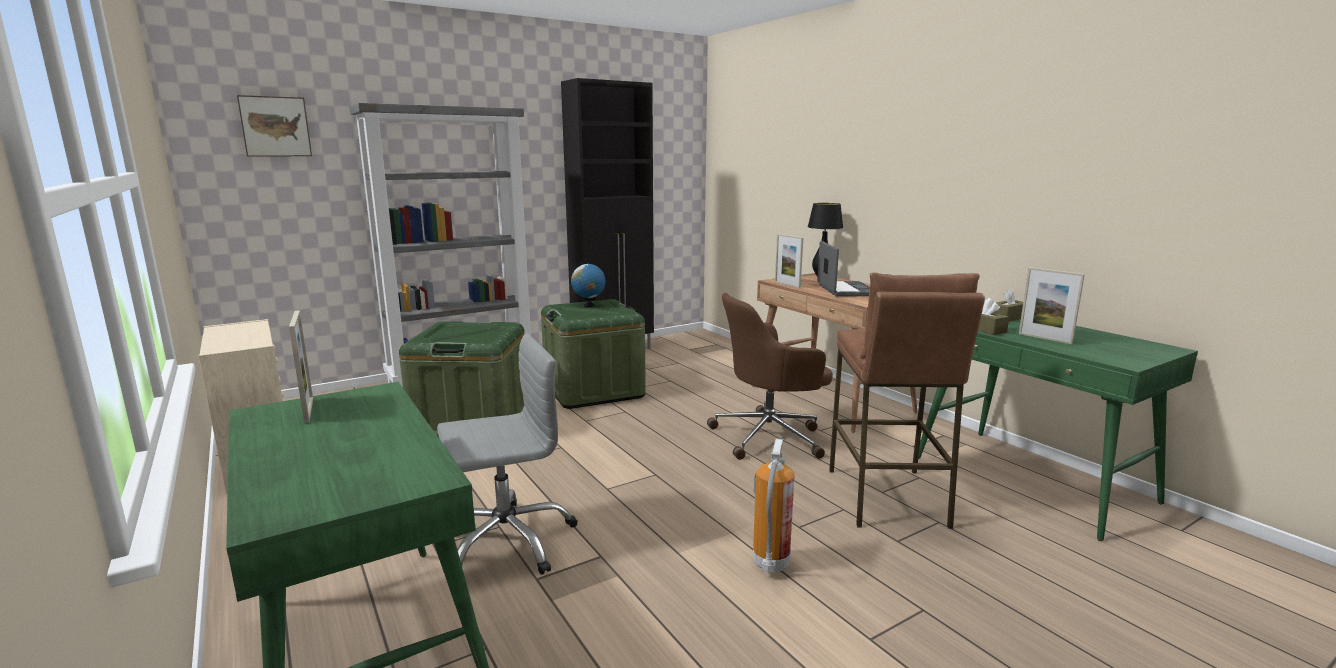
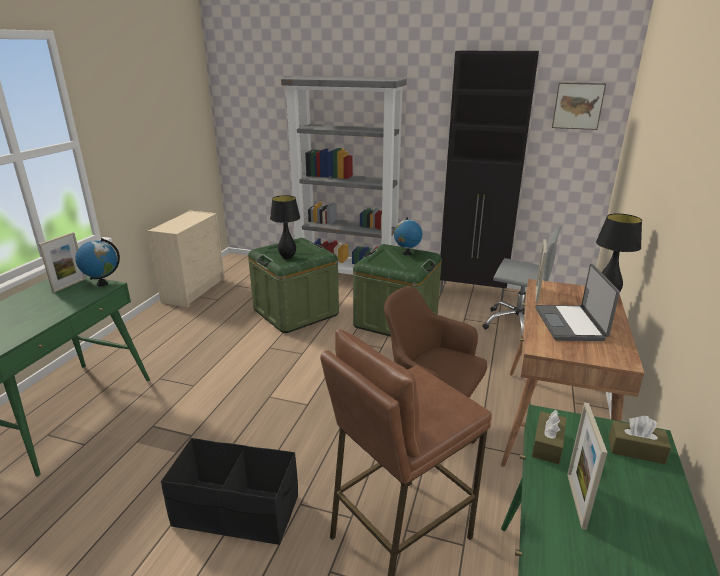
camera: 50 degrees right, 10 degrees up
(275, 126) = (260, 90): picture -> picture (577, 105)
(363, 392) = (102, 283): none -> globe
(473, 338) = (287, 258): none -> black table lamp
(506, 541) = (181, 396): grey office chair -> grey office chair (517, 324)
(770, 564) = (236, 511): fire extinguisher -> black storage box
(845, 290) = (571, 324): laptop -> laptop turned 135 degrees clockwise

